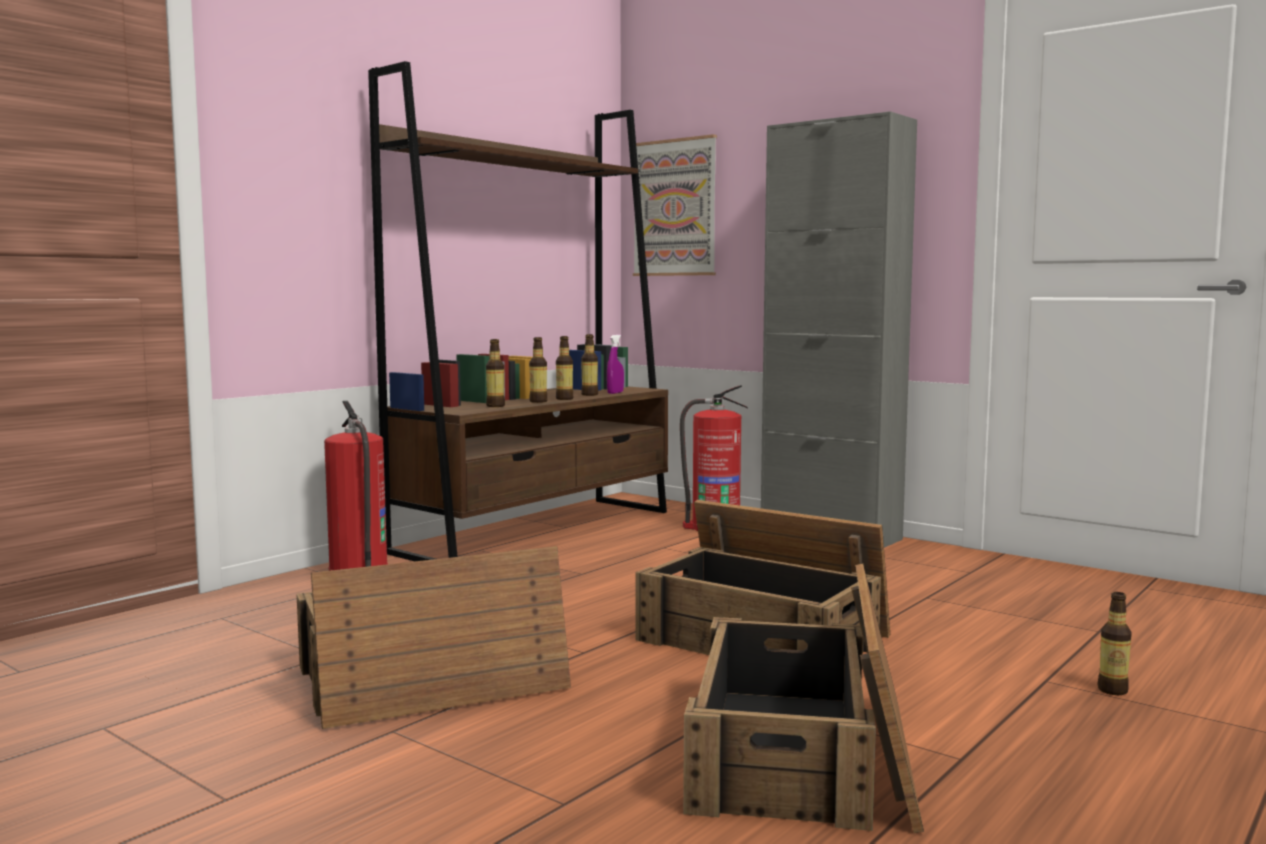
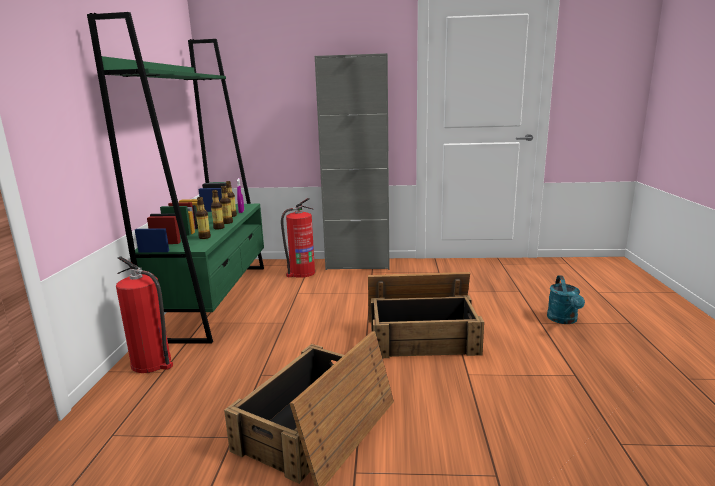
camera: 35 degrees left, 10 degrees up
(538, 531) = (215, 299): brown bookcase -> green bookcase
(675, 208) = (239, 97): picture -> none
(806, 755) = (532, 398): crate -> none
(1112, 690) = (564, 320): bottle -> turquoise watering can

